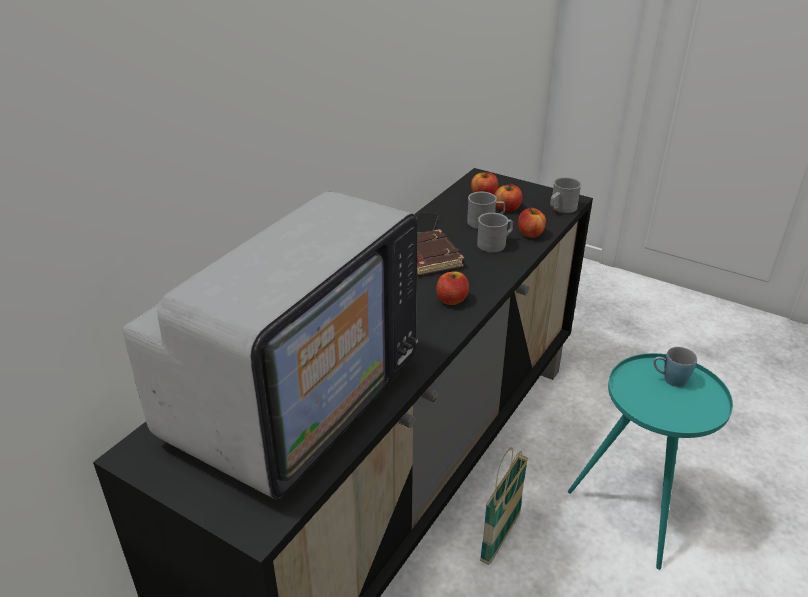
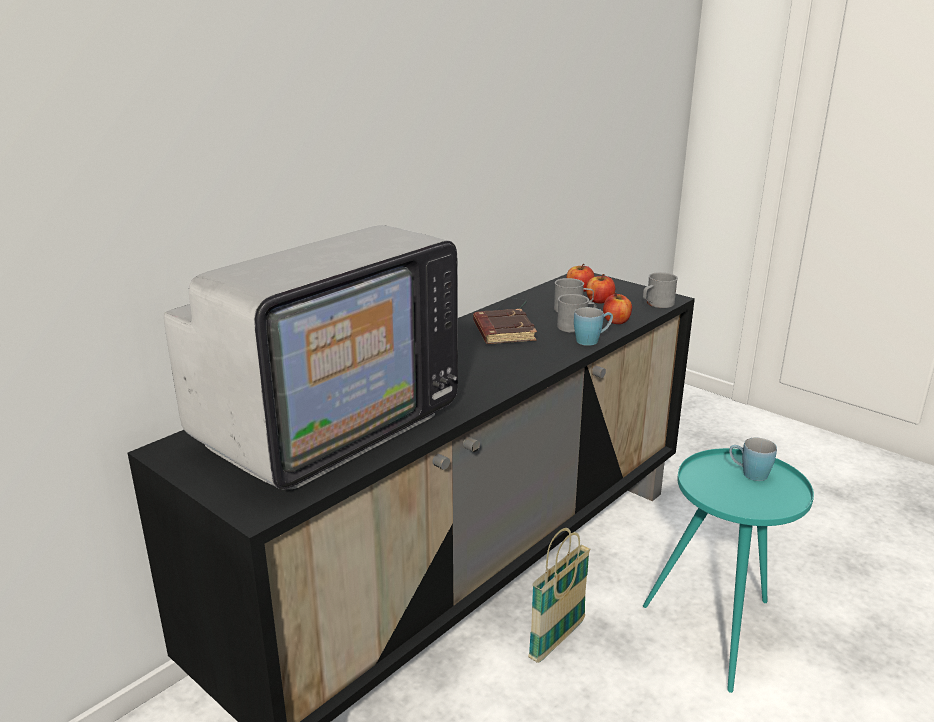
camera: 10 degrees right, 10 degrees down
(451, 300) = (514, 365): apple -> none
(515, 261) = (592, 340): none -> blue mug

